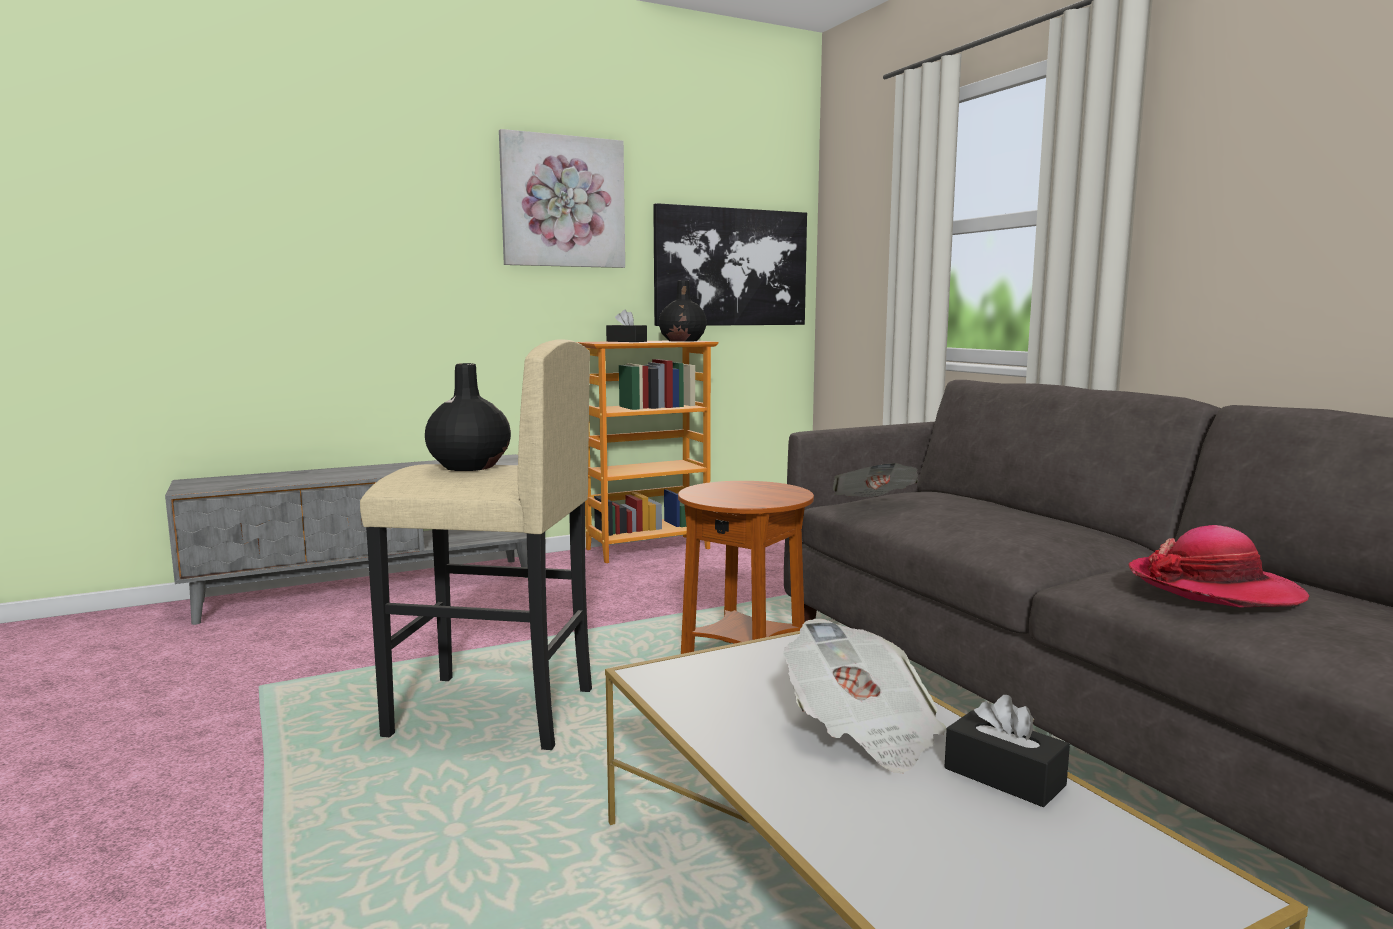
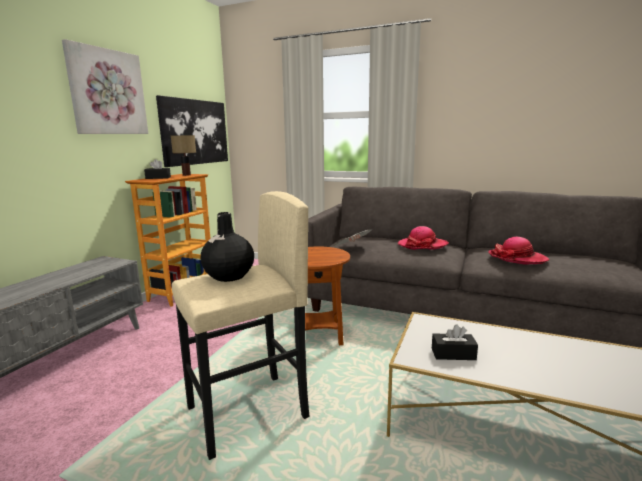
camera: 40 degrees left, 5 degrees up
(683, 341) = (187, 175): black vase -> table lamp
(862, 732) = (512, 349): newspaper -> none
(1004, 777) = (568, 346): black tissue box -> black tissue box (453, 354)
(1021, 522) = (422, 245): none -> hat

